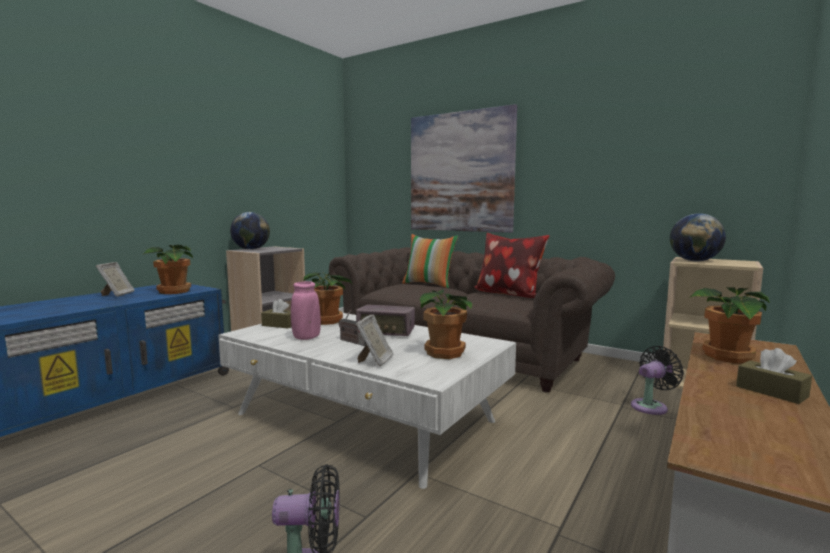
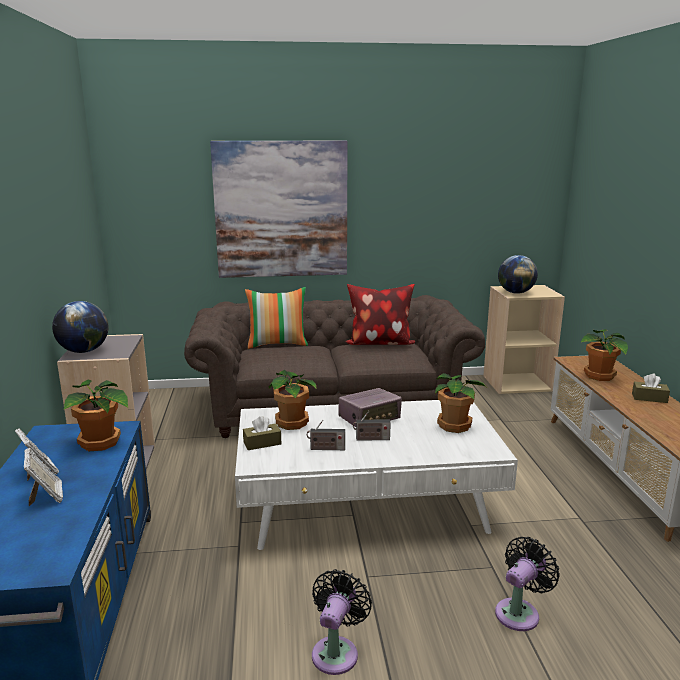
camera: 40 degrees left, 10 degrees up
(306, 338) = (326, 449): pink vase -> radio
(375, 361) = (430, 451): picture frame -> picture frame (47, 497)
(651, 406) = (516, 414): black fan -> black fan (336, 651)

